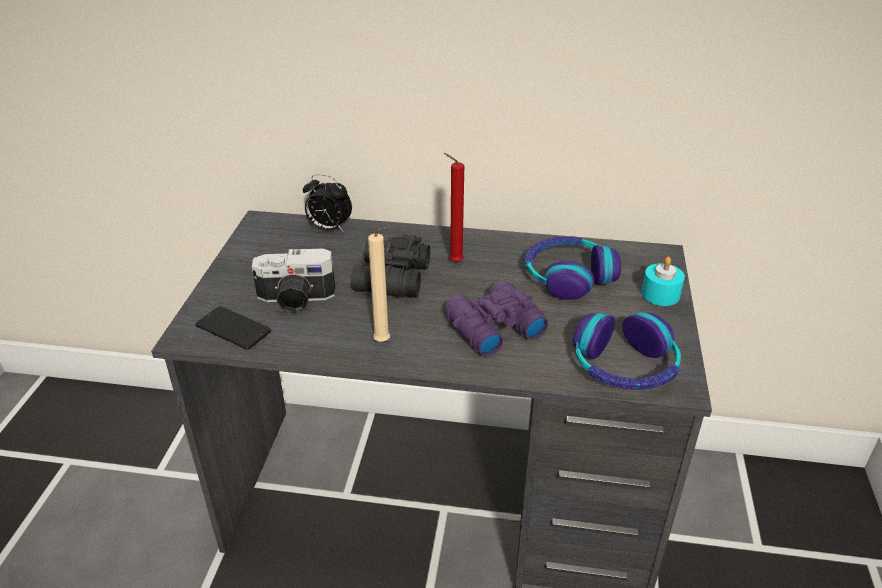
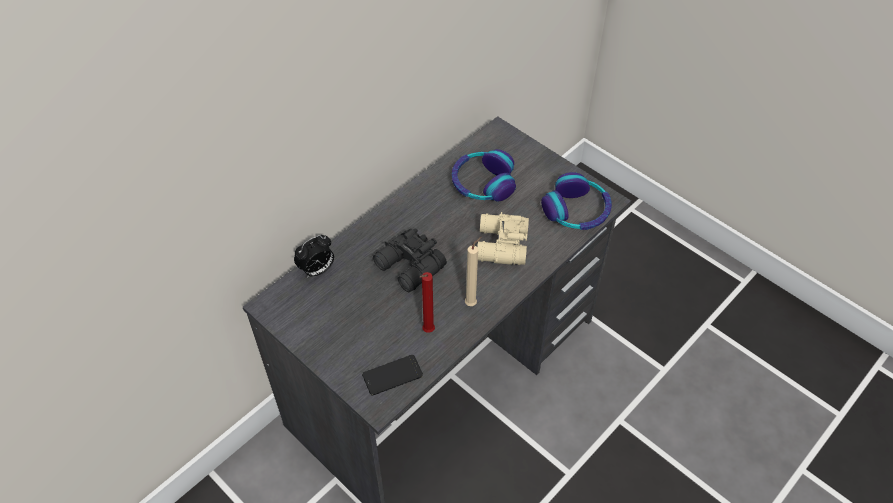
camera: 55 degrees left, 15 degrees up
(295, 300) = (389, 328): camera -> none
(453, 262) = (420, 226): red candle -> red candle (427, 331)
(492, 327) = (500, 246): purple binoculars -> beige binoculars
(660, 294) = (533, 156): turquoise candle -> none

